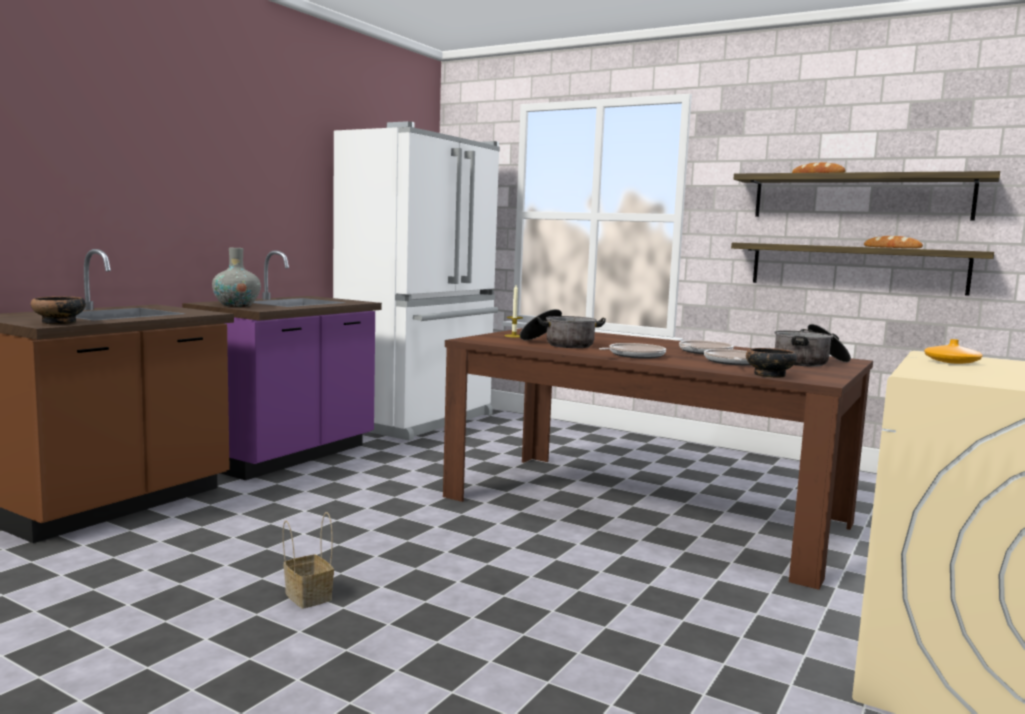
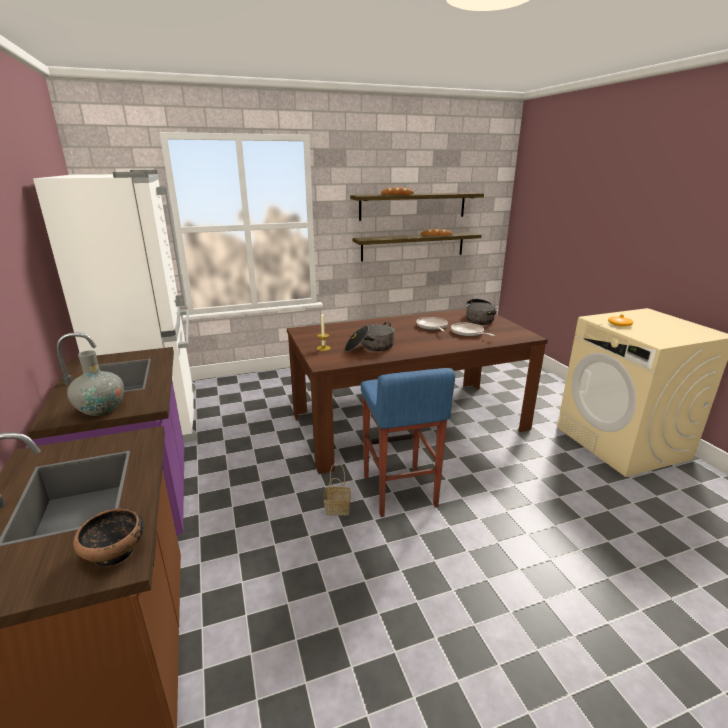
camera: 50 degrees left, 15 degrees up
(307, 596) = (425, 600): basket -> basket (336, 509)
(479, 539) = (398, 491): none -> blue stool
(634, 355) = (429, 345): frying pan -> none
(769, 375) = (509, 340): bowl -> none

